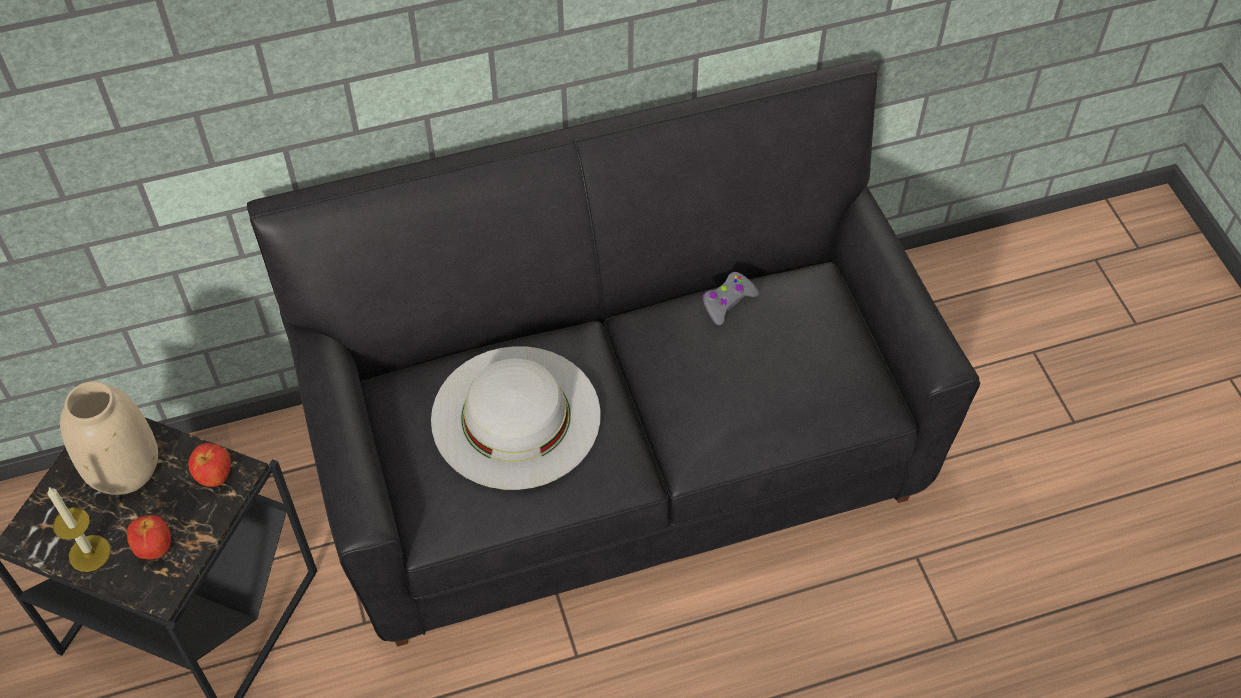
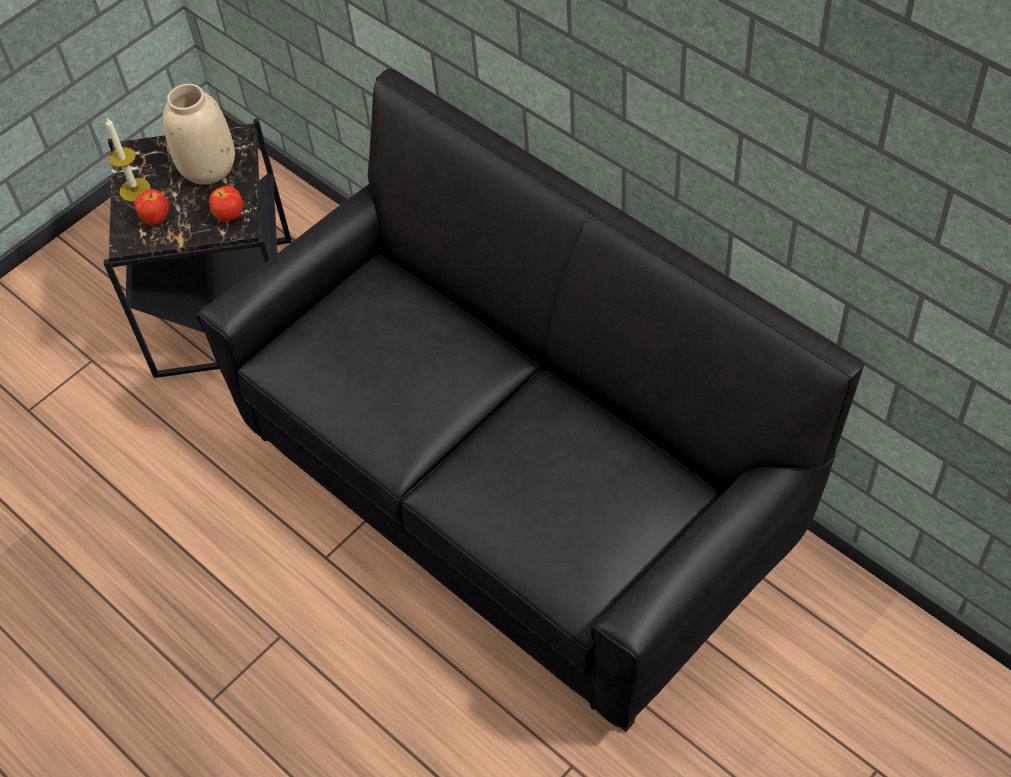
camera: 65 degrees right, 0 degrees up
(515, 416) = (394, 355): white hat -> none
(727, 302) = (605, 436): grey game controller -> none

